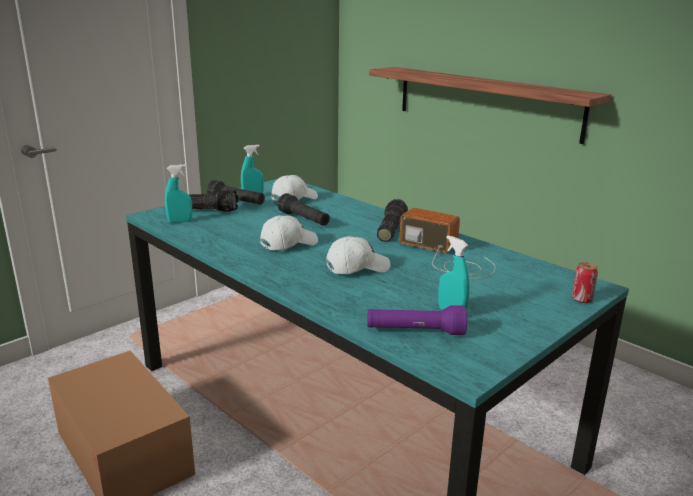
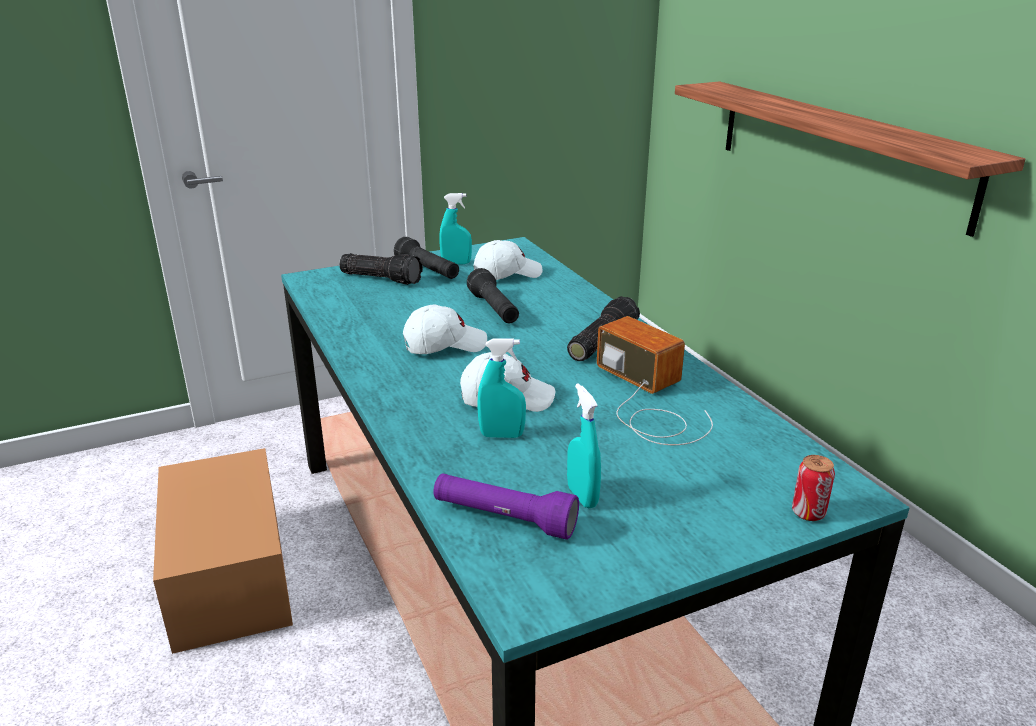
camera: 20 degrees right, 5 degrees up
(180, 221) = (336, 292): turquoise spray bottle -> turquoise spray bottle (502, 435)

